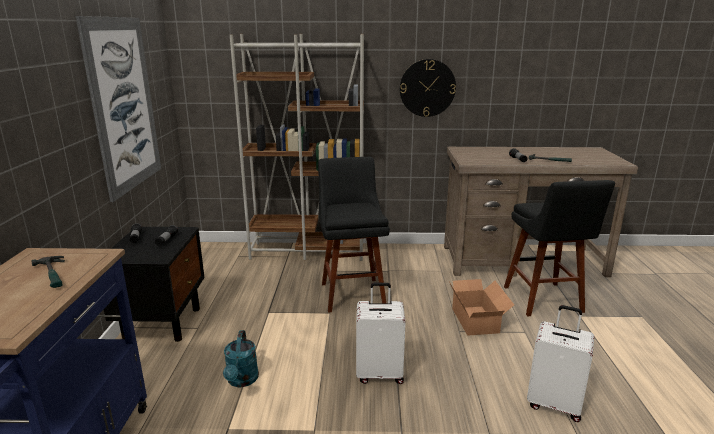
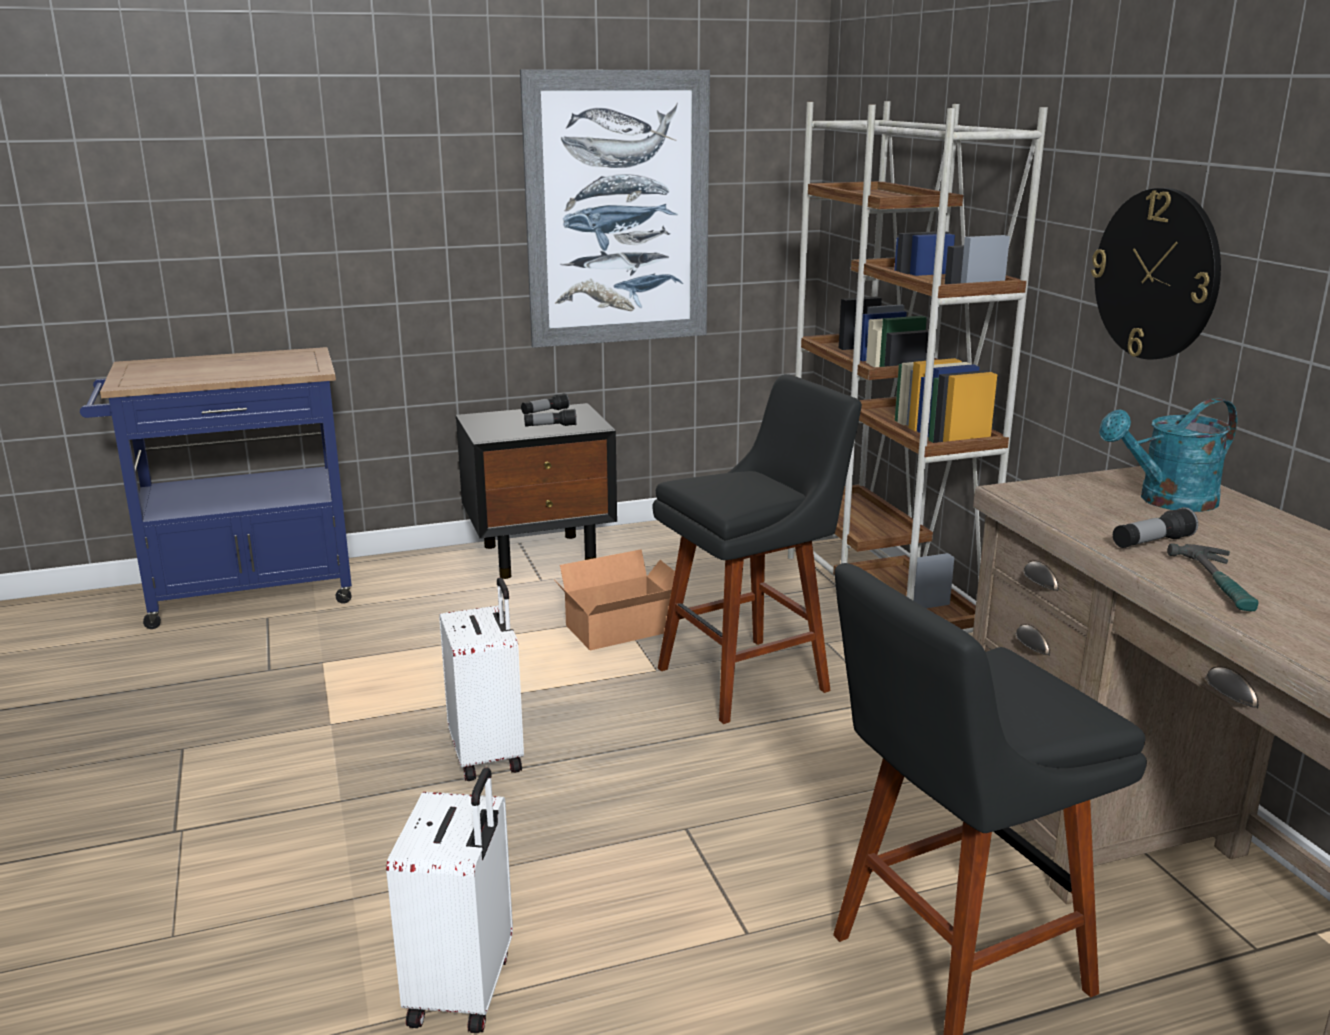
camera: 70 degrees right, 0 degrees up
(53, 275) = (255, 368): hammer -> none
(242, 381) = (425, 644): turquoise watering can -> turquoise watering can (1167, 501)
(476, 319) = (755, 849): cardboard box -> cardboard box (623, 629)

